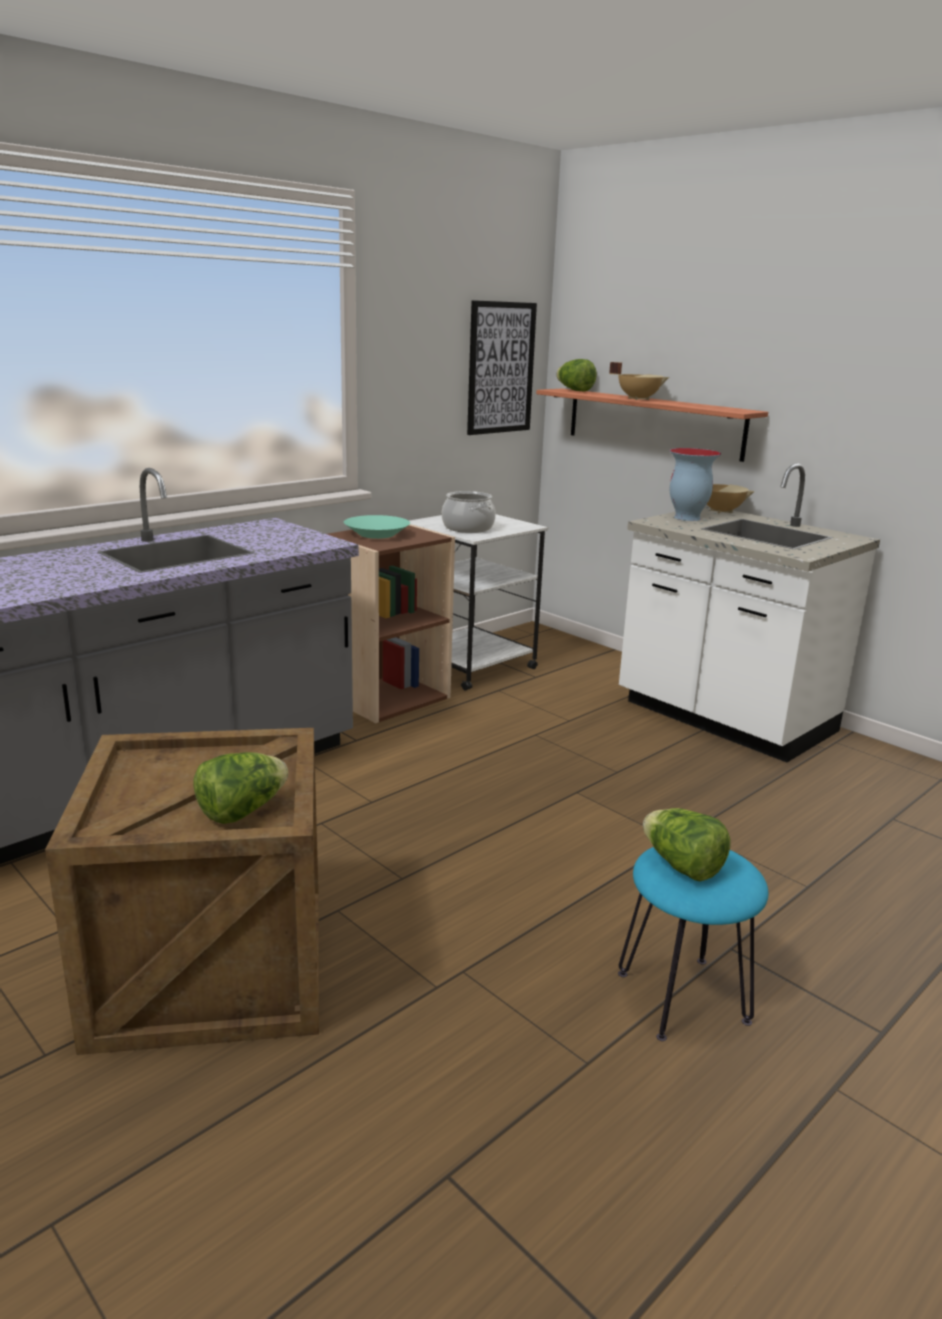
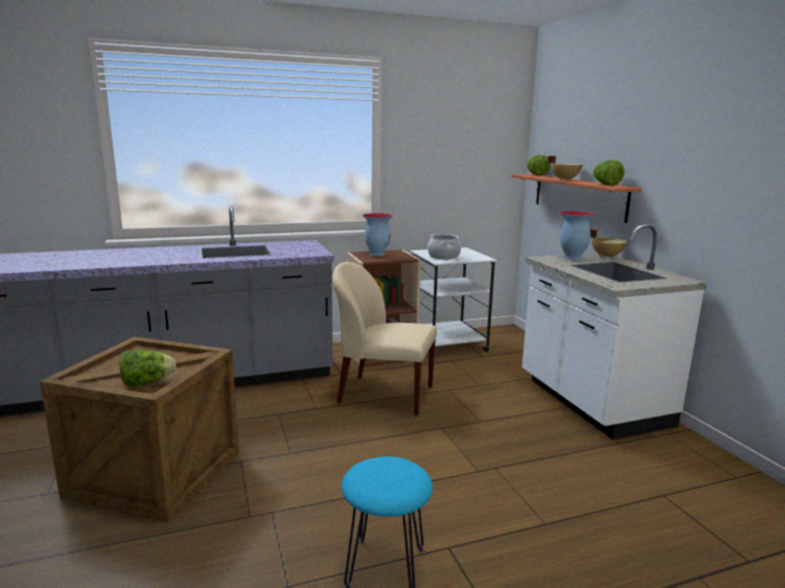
camera: 25 degrees right, 5 degrees down
(376, 534) = (376, 254): turquoise bowl -> vase
(452, 760) = (383, 394): none -> beige chair
(500, 368) = (488, 160): picture -> none
(681, 866) = (373, 471): lettuce -> lettuce (605, 184)

